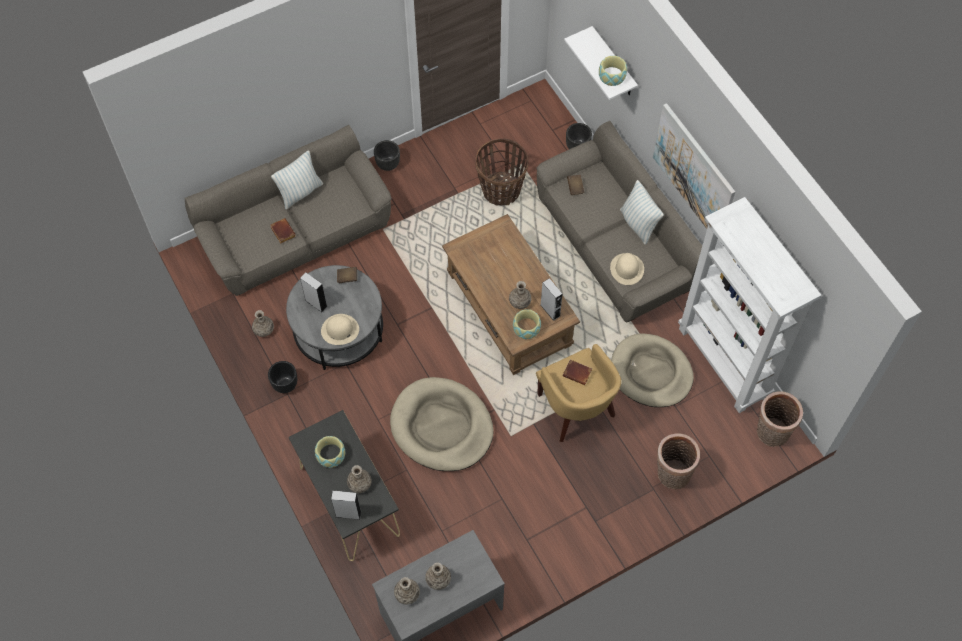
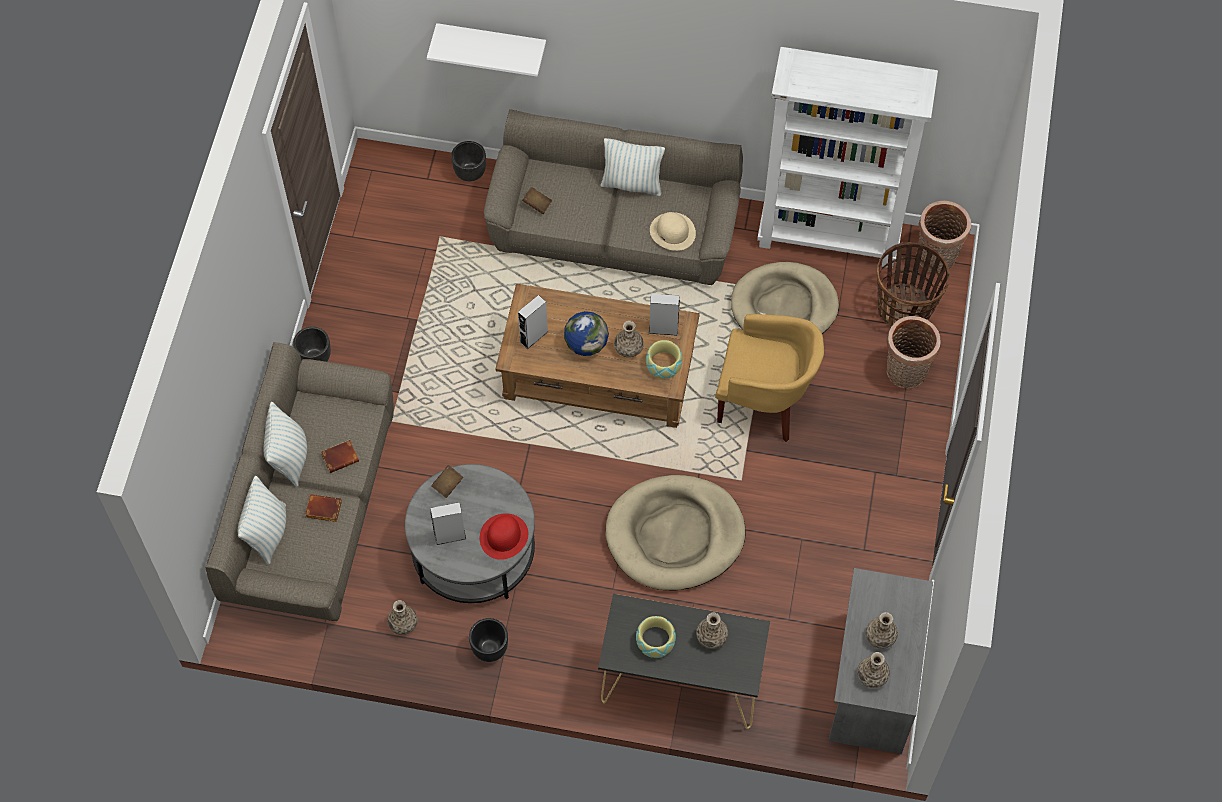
camera: 50 degrees left, 0 degrees up
(246, 217) = (267, 533): none -> pillow
(339, 330) = (504, 536): beige hat -> red hat
(348, 513) = (735, 671): grey speaker -> grey speaker (533, 336)
(501, 190) = (452, 278): basket -> basket (904, 309)
(501, 278) = (586, 344): none -> globe
(578, 373) = (755, 357): brown book -> brown book (340, 457)
(612, 76) = (513, 52): bowl -> none
(694, 172) = (680, 75): picture -> none

